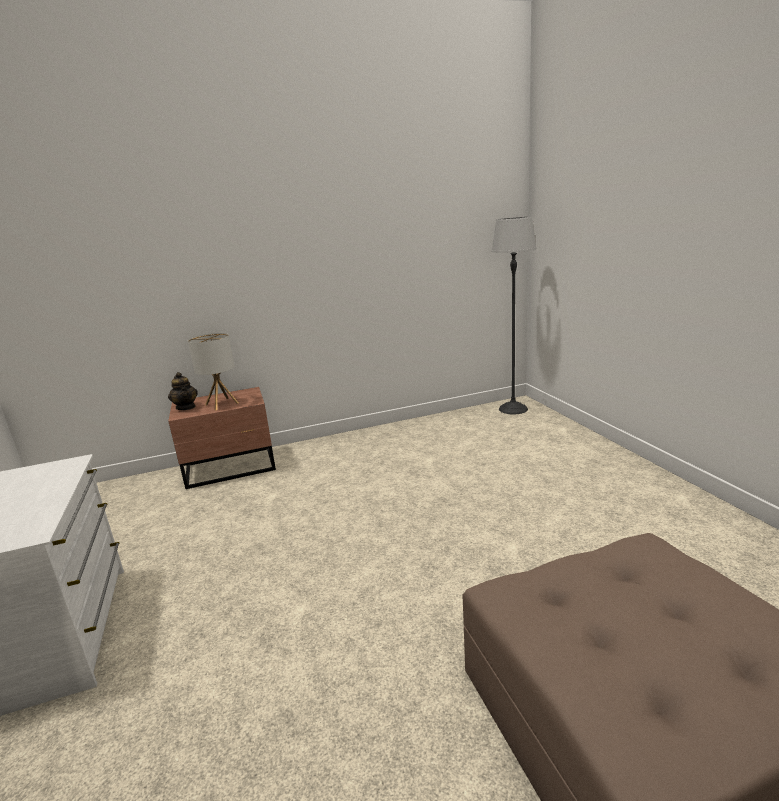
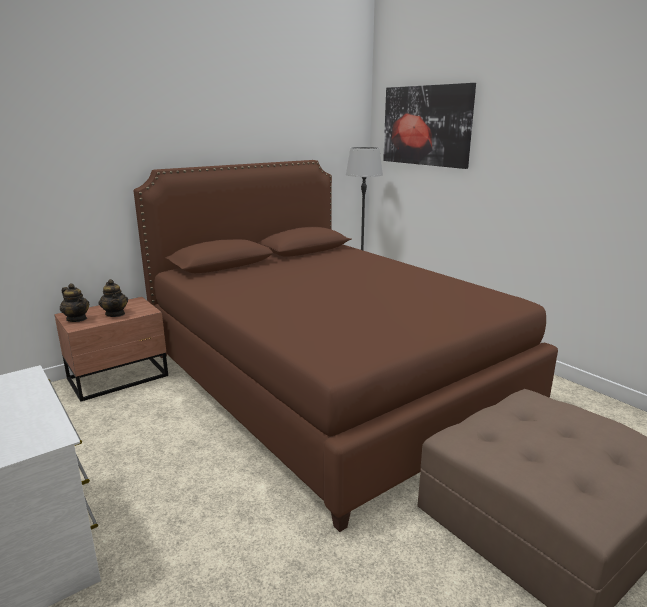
camera: 20 degrees left, 0 degrees up
(222, 404) = (115, 314): table lamp -> teapot
(434, 492) = (328, 382): none -> brown bed
(586, 184) = (426, 125): none -> picture

